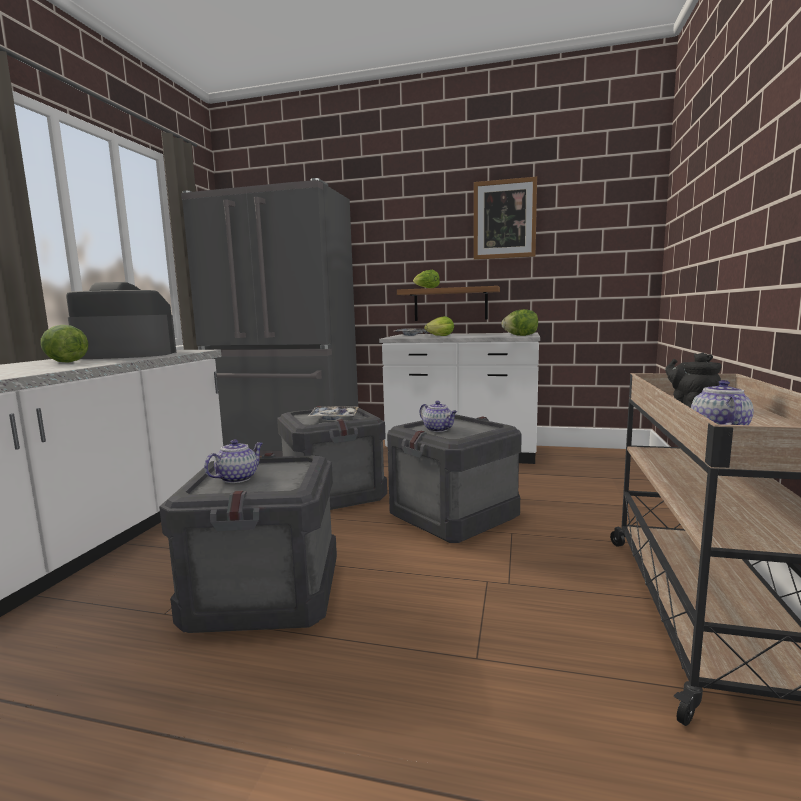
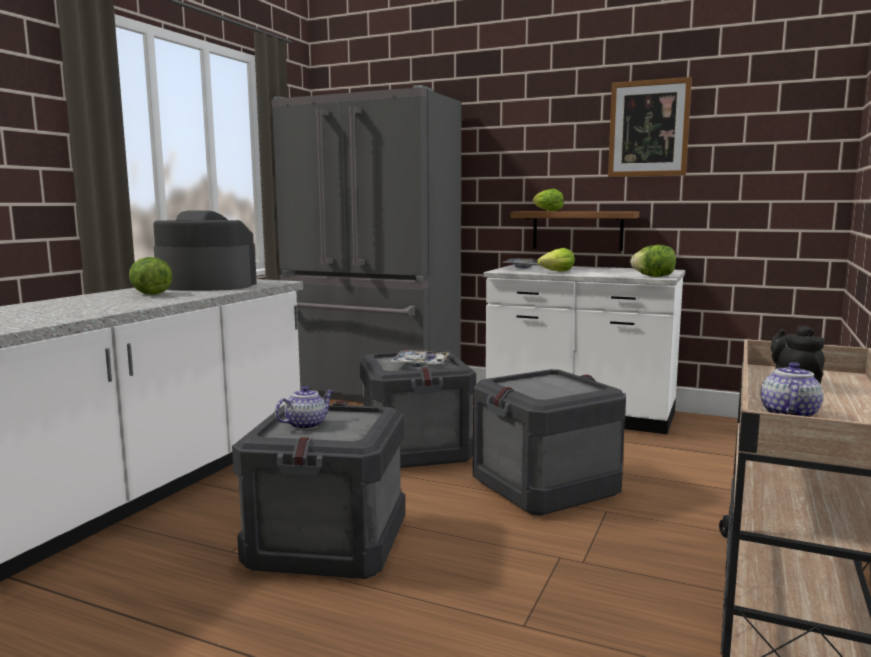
camera: 10 degrees right, 0 degrees up
(438, 429) = (531, 387): teapot -> none

